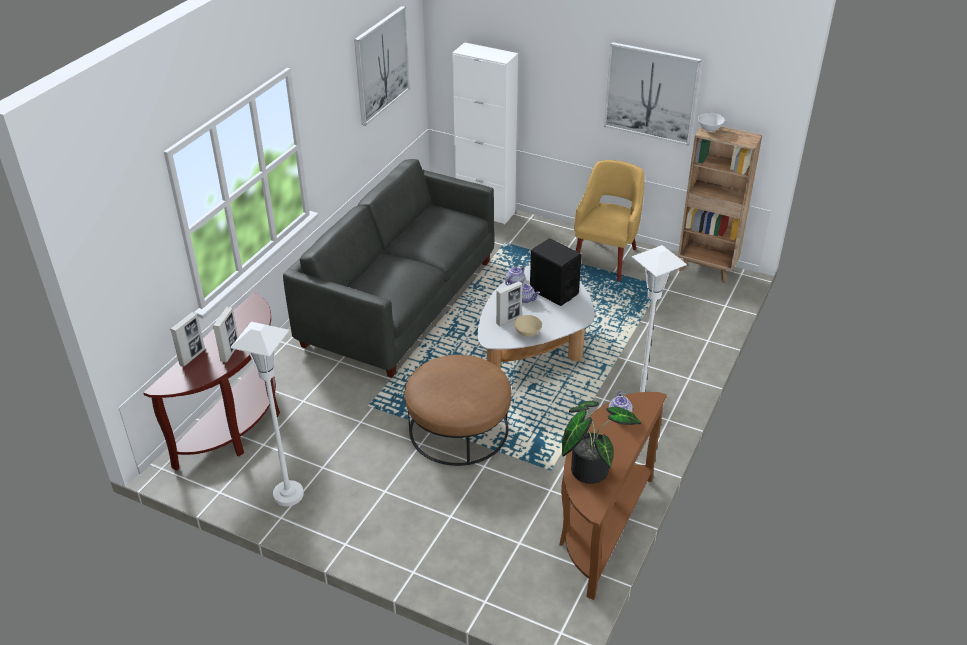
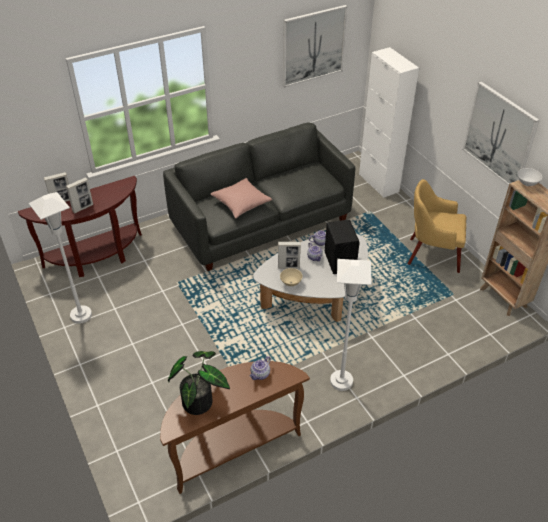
camera: 35 degrees right, 5 degrees up
(397, 277) = (241, 203): none -> pink pillow
(458, 429) = (213, 327): brown ottoman -> none
(606, 258) = (432, 254): yellow armchair -> yellow armchair turned 135 degrees counterclockwise

